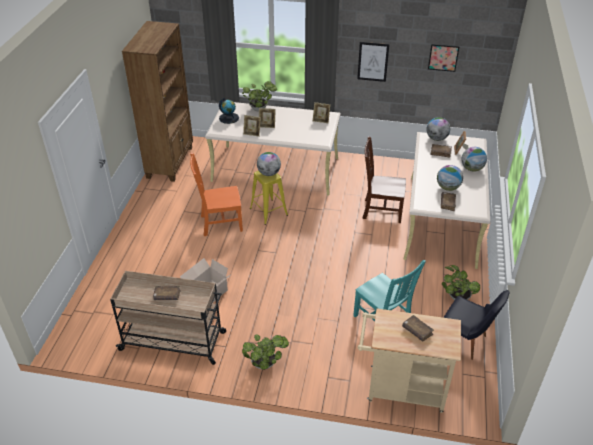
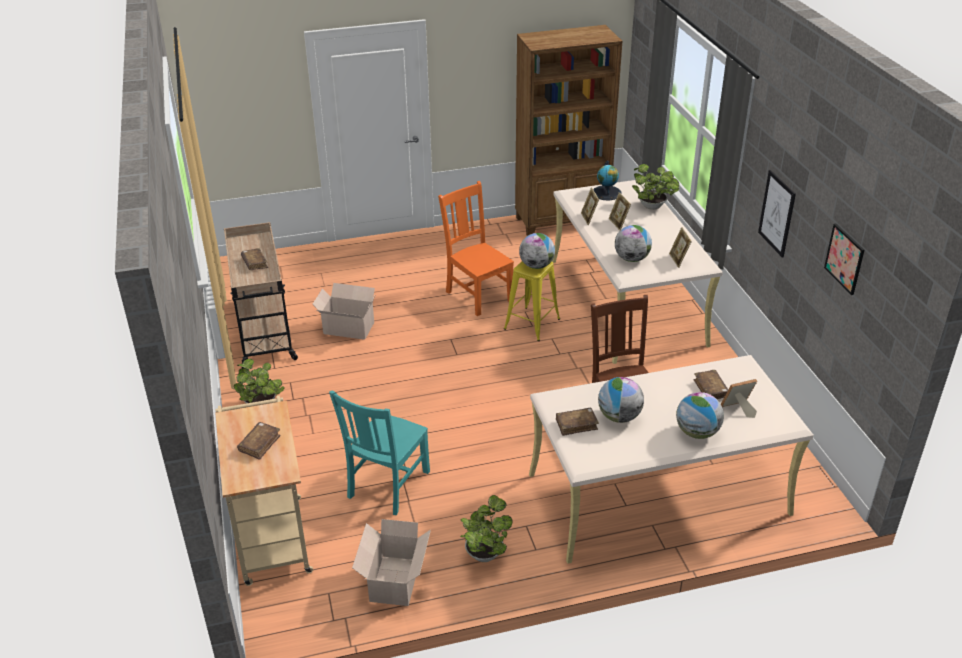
camera: 65 degrees right, 5 degrees down
(436, 138) = (748, 377): globe -> globe (631, 259)
(465, 341) = (394, 582): black chair -> cardboard box

